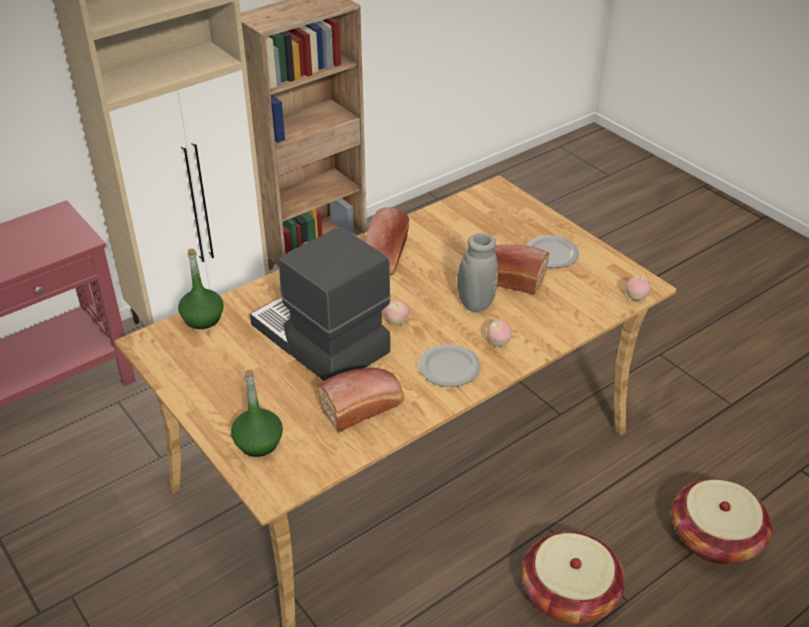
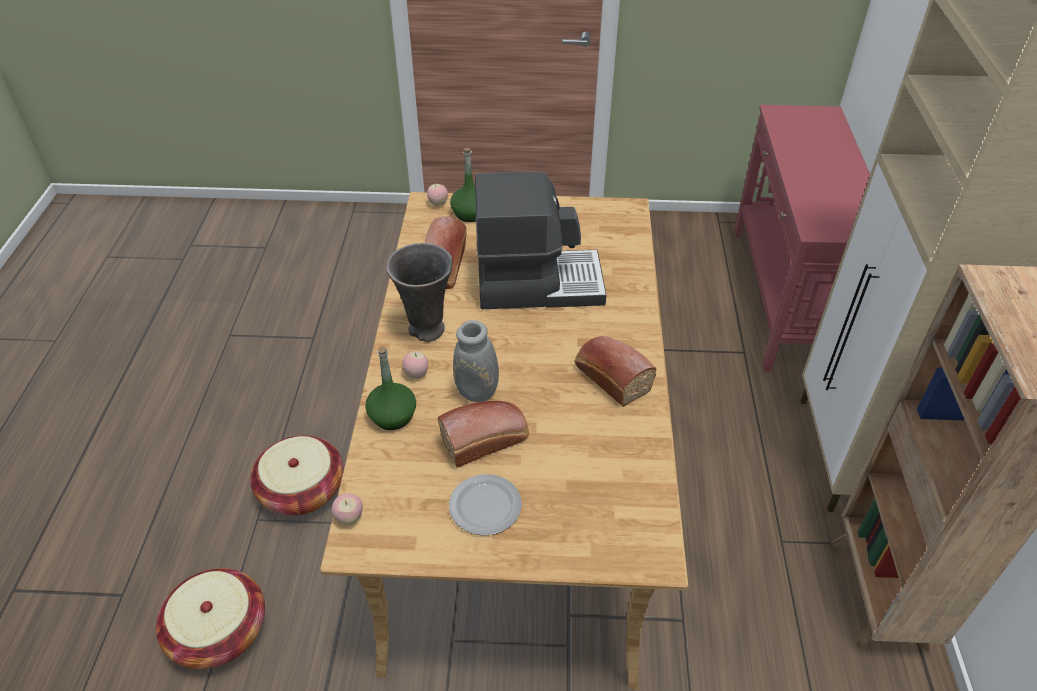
camera: 130 degrees right, 5 degrees up
(203, 319) = (629, 241): green bottle -> green bottle (392, 416)
(396, 322) = (511, 333): apple -> apple (438, 204)
(449, 367) = (427, 330): plate -> grey vase

